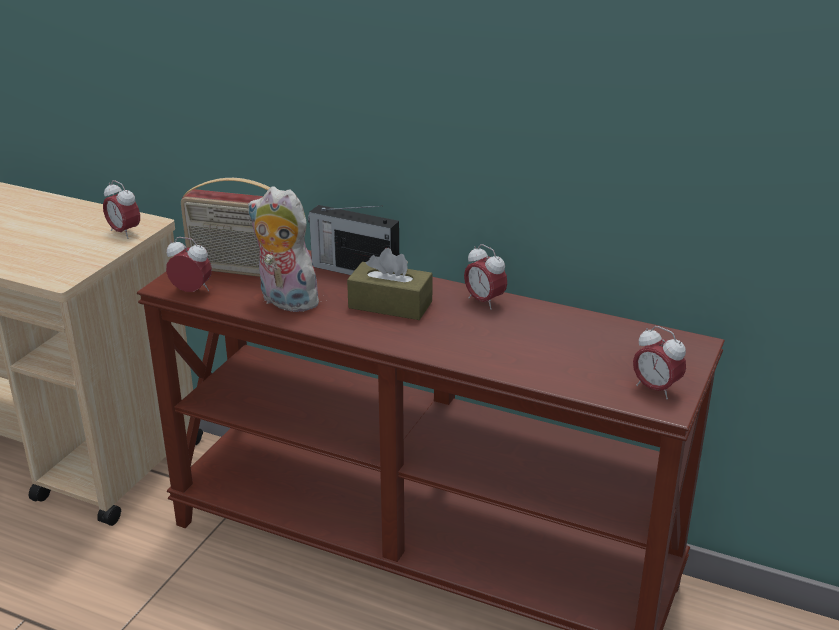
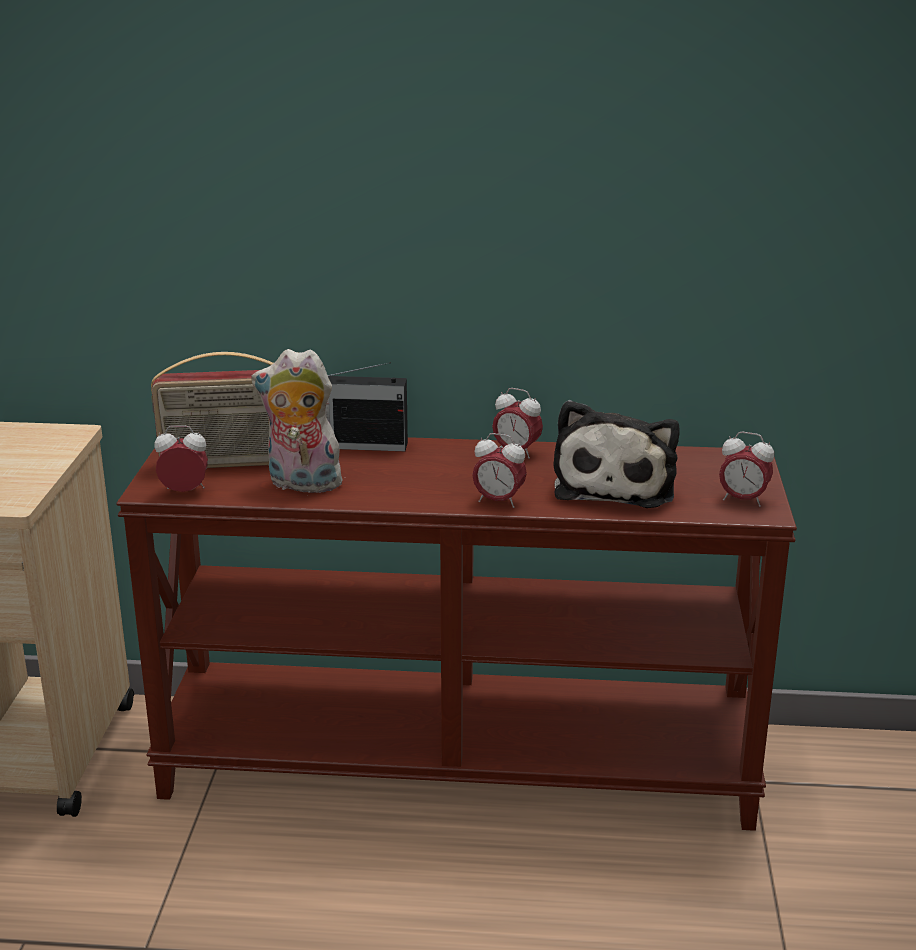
camera: 20 degrees left, 5 degrees down
(124, 232) = (50, 446): alarm clock -> alarm clock (498, 501)
(390, 305) = (420, 470): brown tissue box -> none
(548, 350) = (616, 484): none -> plush toy

